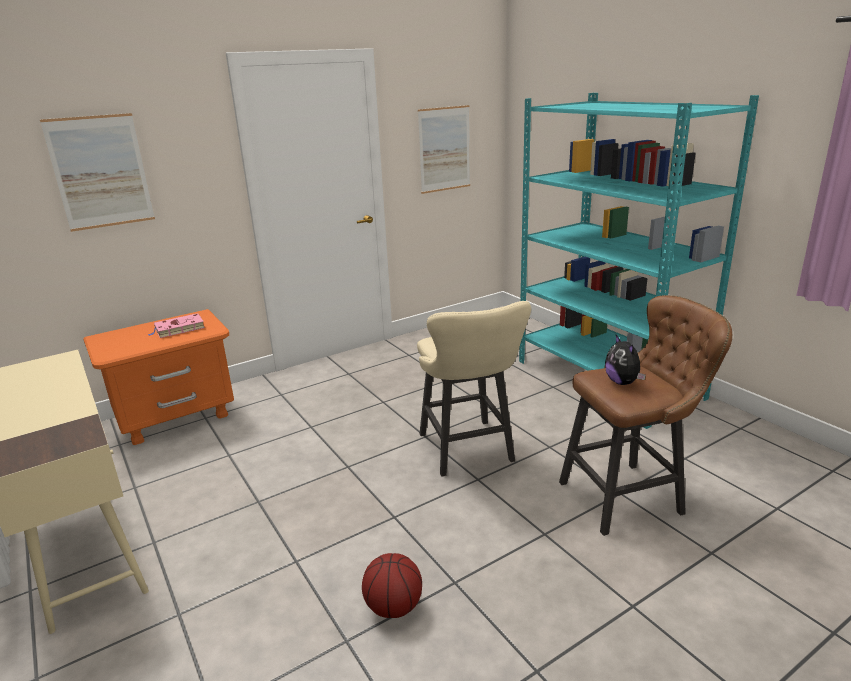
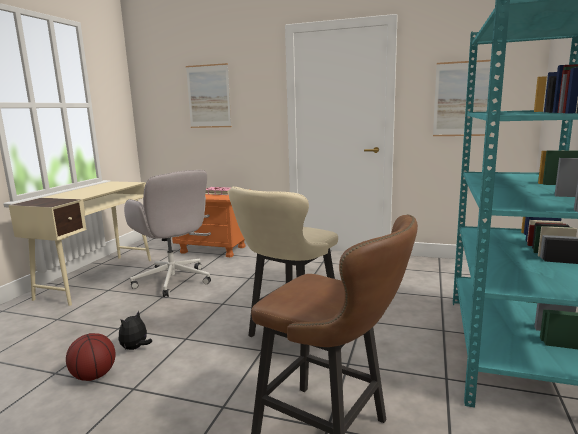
camera: 50 degrees right, 10 degrees down
(225, 479) = (173, 281): none -> grey office chair
(623, 382) = (310, 289): plush toy -> plush toy (135, 348)

